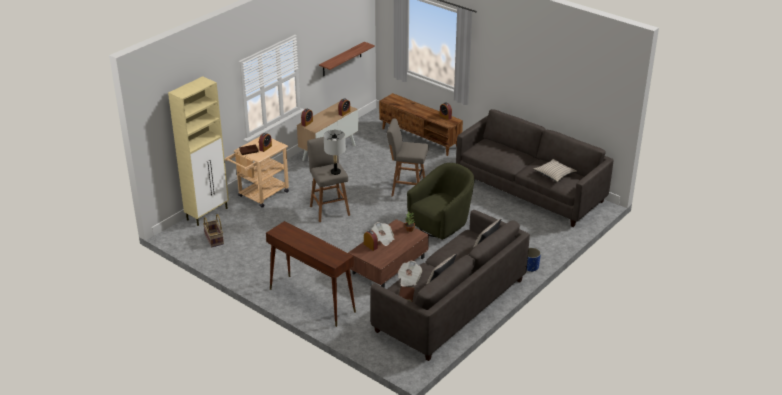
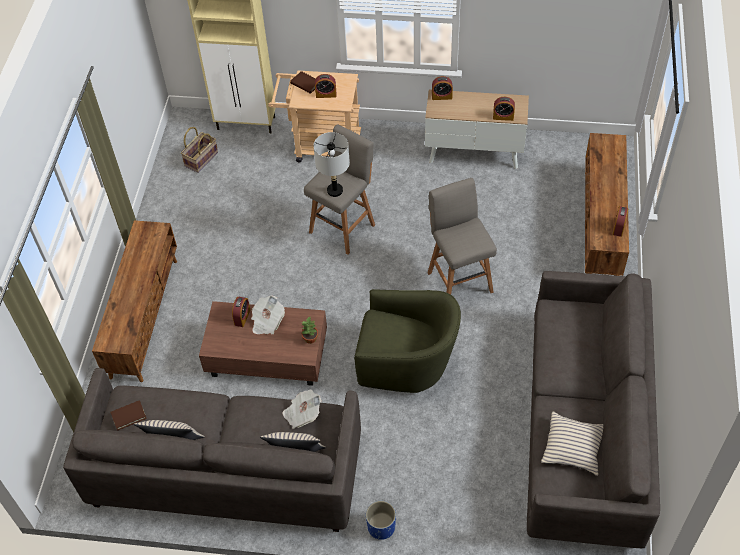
camera: 60 degrees right, 20 degrees up
(311, 300) = (144, 317): brown console table -> brown tv stand
(342, 59) = (565, 39): shelf -> none
(409, 279) = (166, 400): newspaper -> newspaper (302, 414)

